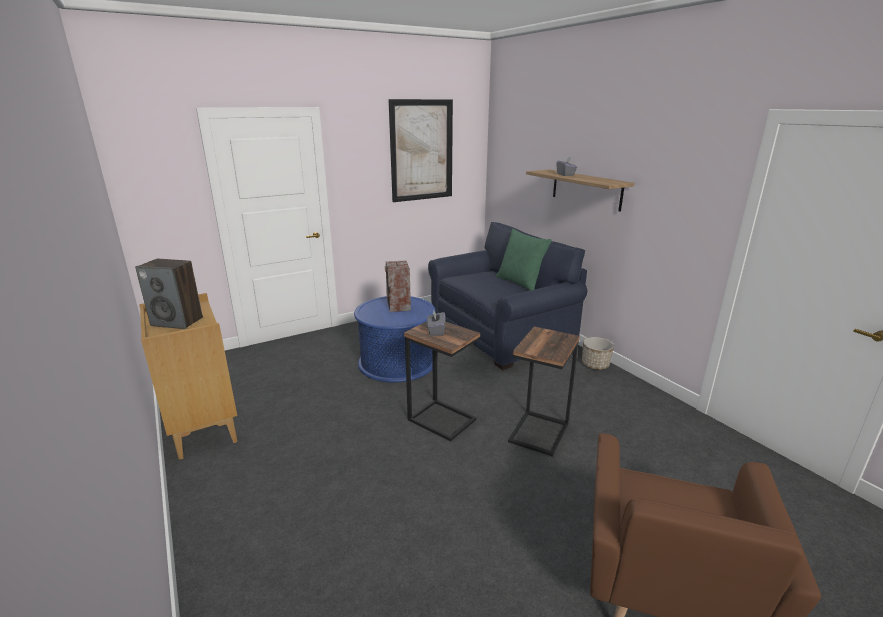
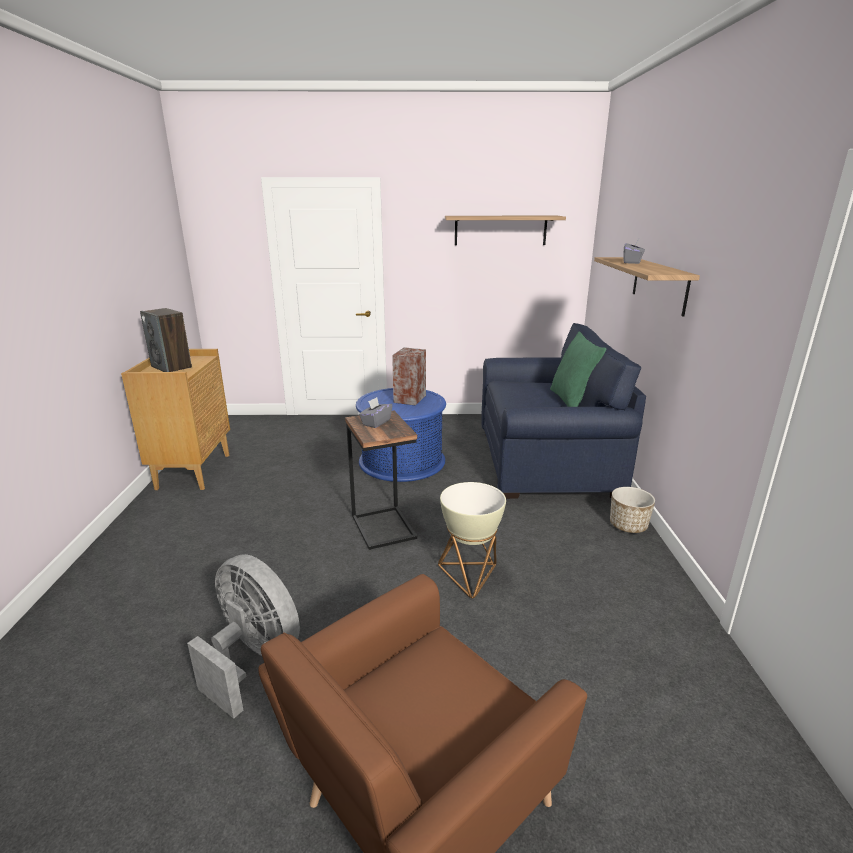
camera: 30 degrees right, 0 degrees up
(422, 151) = (500, 230): picture -> shelf
(459, 560) = (253, 658): none -> grey fan
(540, 433) = (470, 575): side table -> planter

